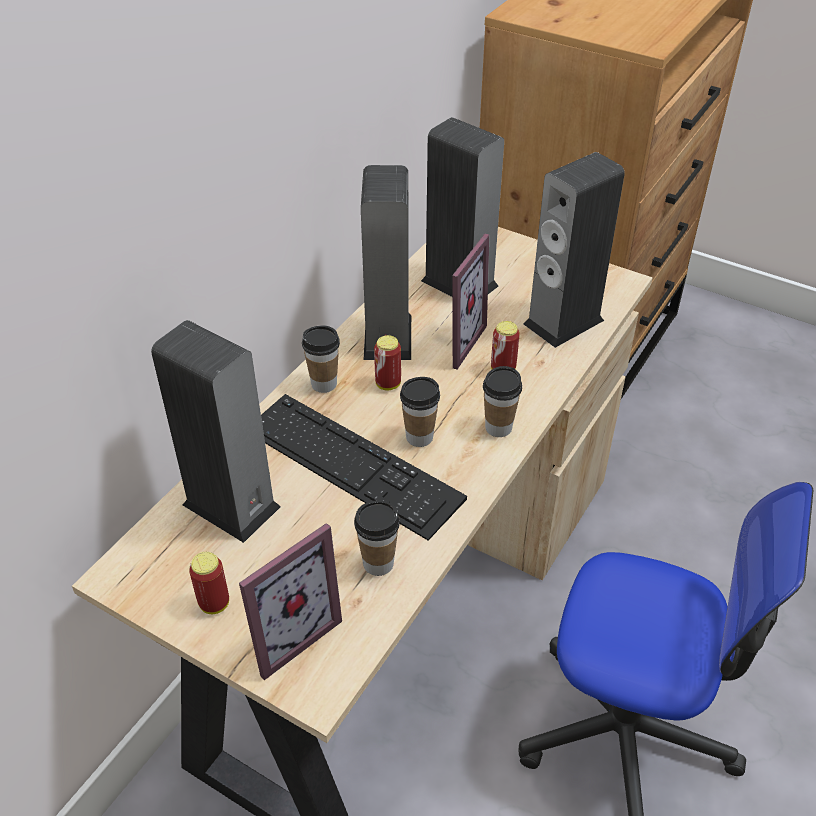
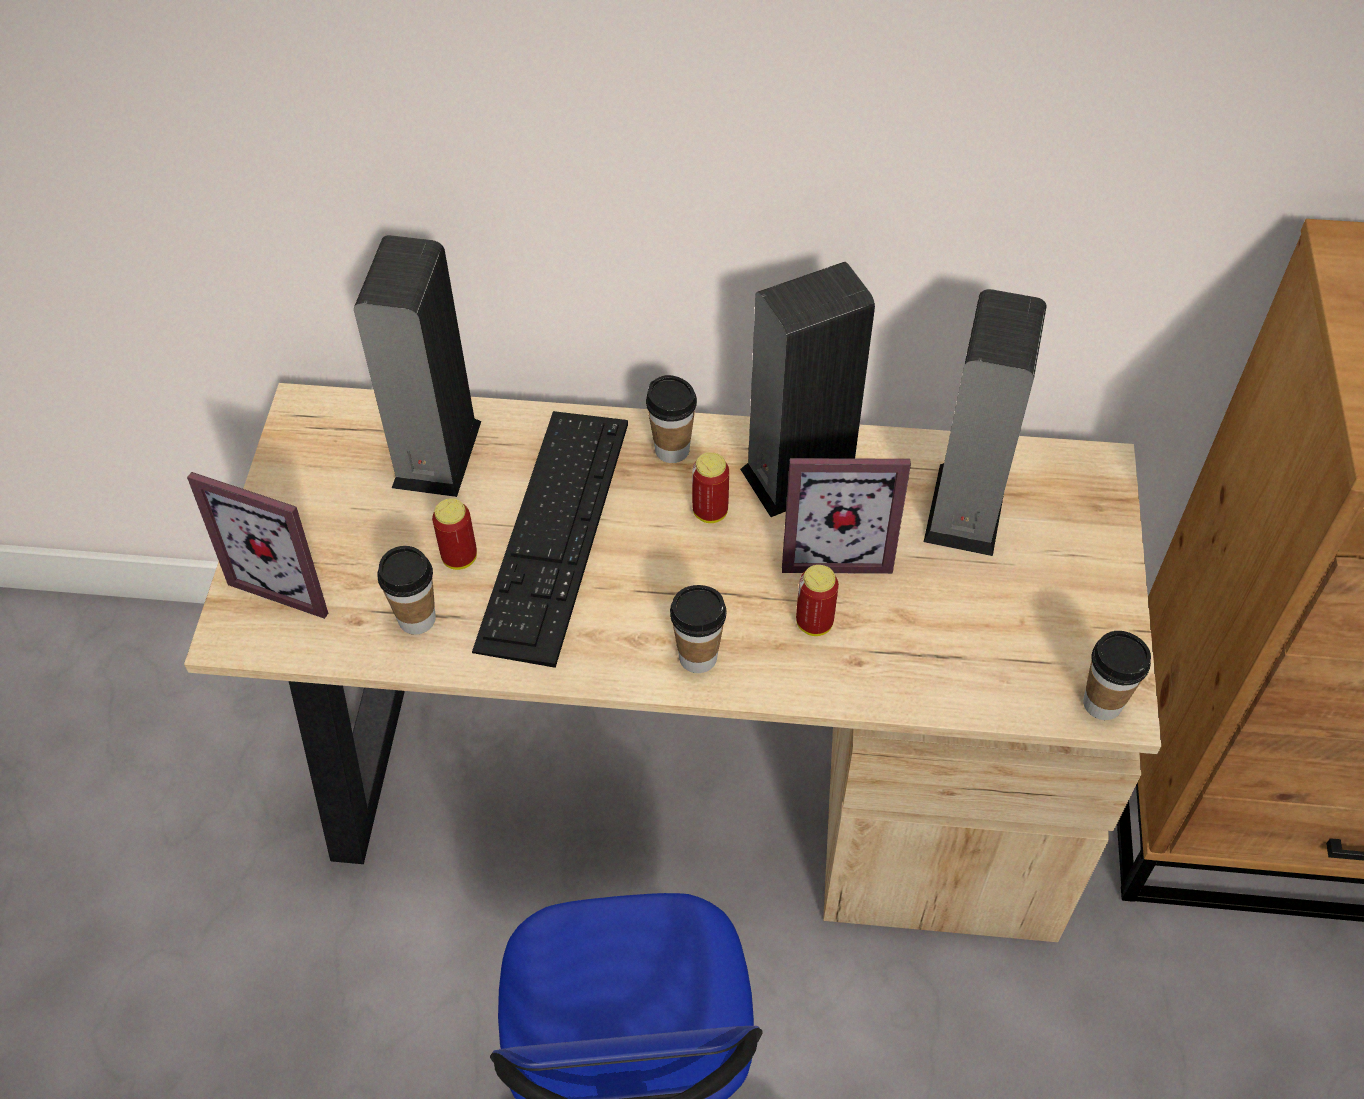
camera: 65 degrees right, 10 degrees up
(214, 603) = (303, 501): can -> can (459, 557)
(419, 437) = (634, 580): cup -> cup (1102, 703)
(563, 322) = (963, 661): speaker -> none

